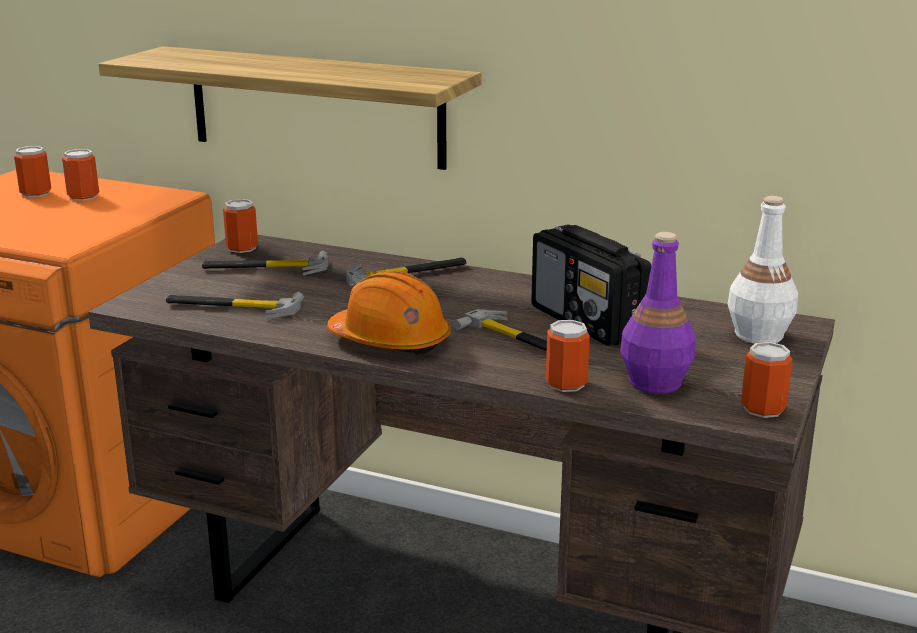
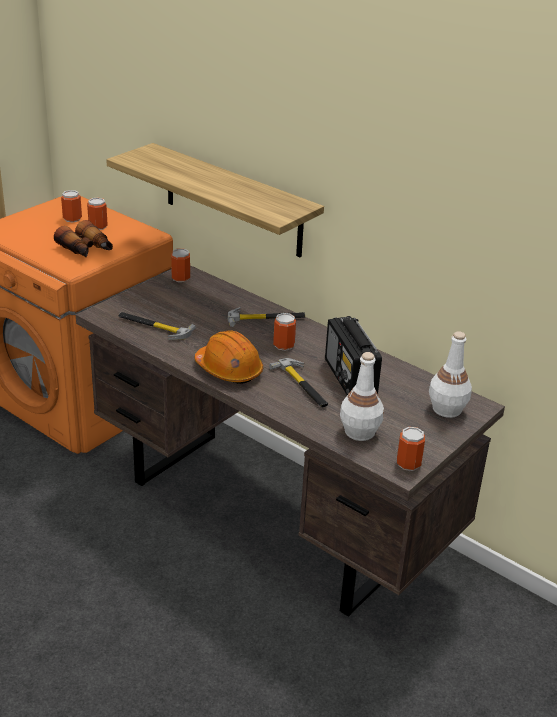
camera: 15 degrees right, 10 degrees up
(78, 222) = (86, 250): none -> binoculars
(265, 269) = (186, 298): hammer -> none
(566, 384) = (308, 422): can -> can (283, 345)
(654, 382) = (359, 431): purple bottle -> white bottle

